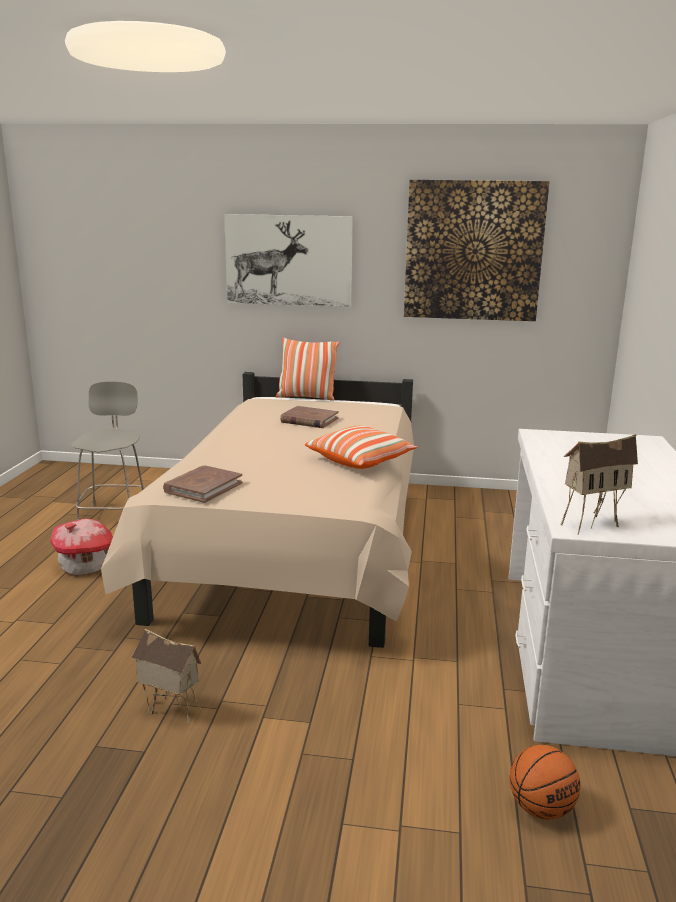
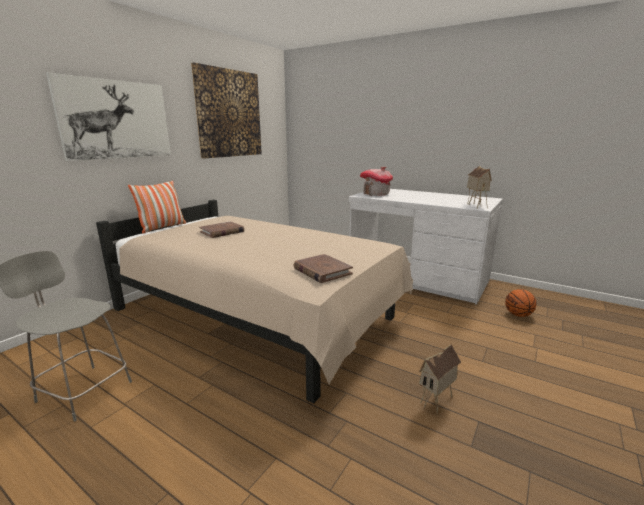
camera: 65 degrees left, 0 degrees up
(86, 565) = (177, 423): toy house -> toy house (376, 194)
(361, 460) = (314, 233): pillow -> none

